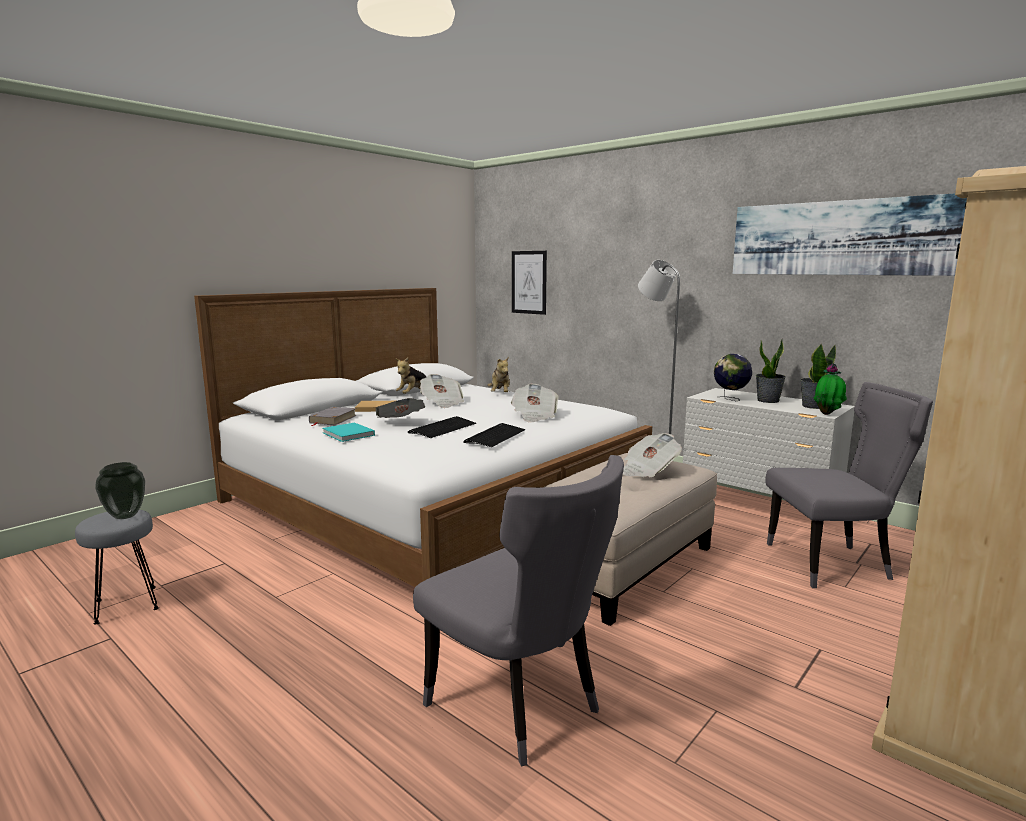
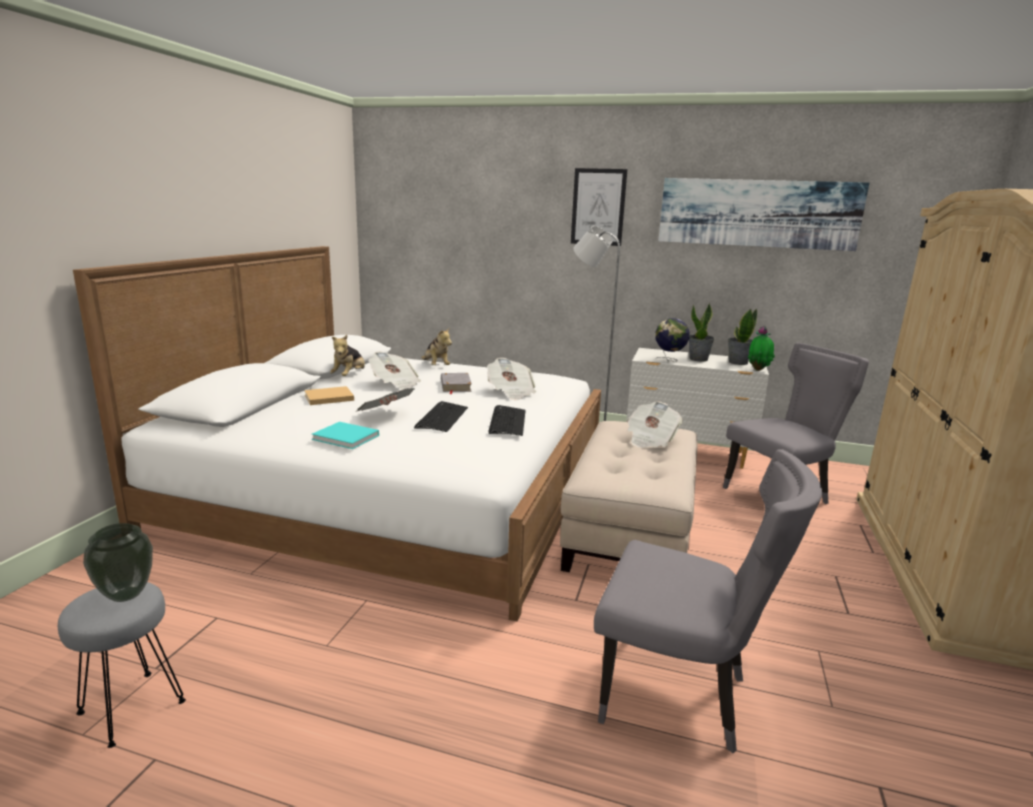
camera: 25 degrees left, 5 degrees up
(333, 419) = (298, 419): grey book -> grey book (455, 385)
(529, 282) = (429, 240): picture -> picture (598, 207)

